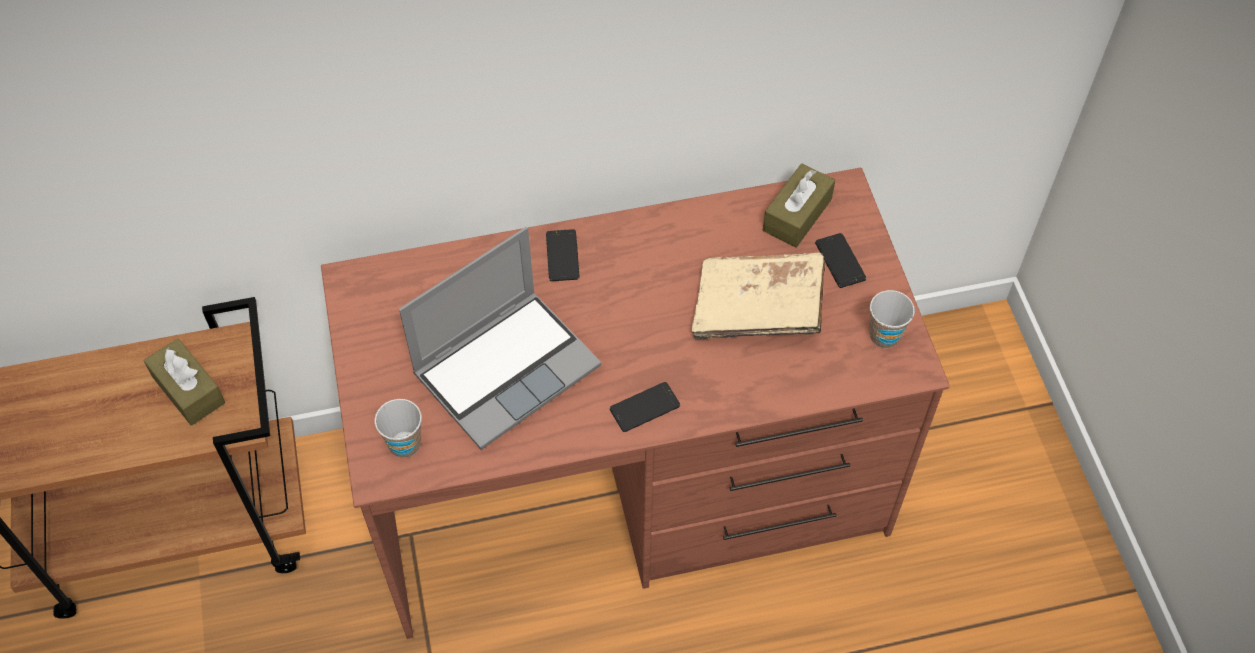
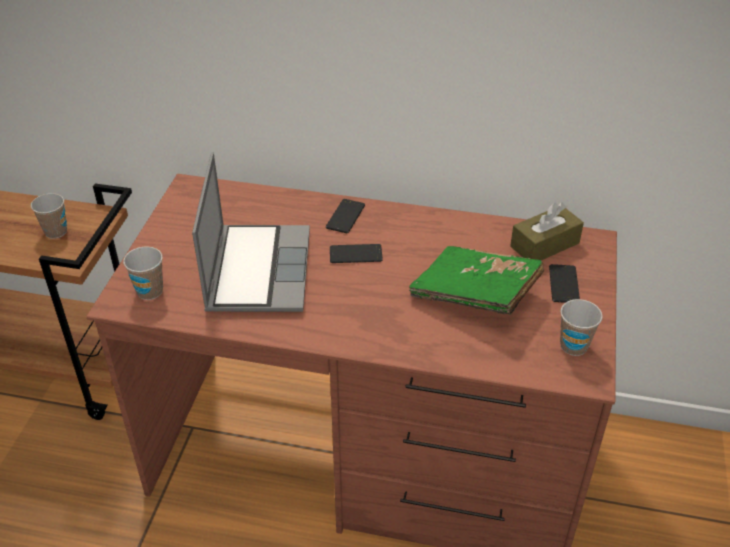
camera: 25 degrees right, 15 degrees down
(188, 390) = (56, 232): brown tissue box -> cup
(507, 368) = (257, 269): laptop -> laptop turned 75 degrees counterclockwise
(645, 407) = (342, 328): phone -> phone (355, 254)
(758, 309) = (475, 294): beige book -> green book

